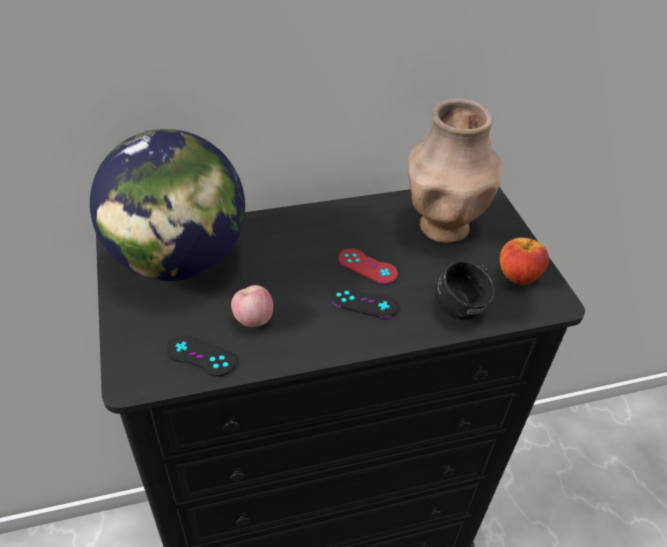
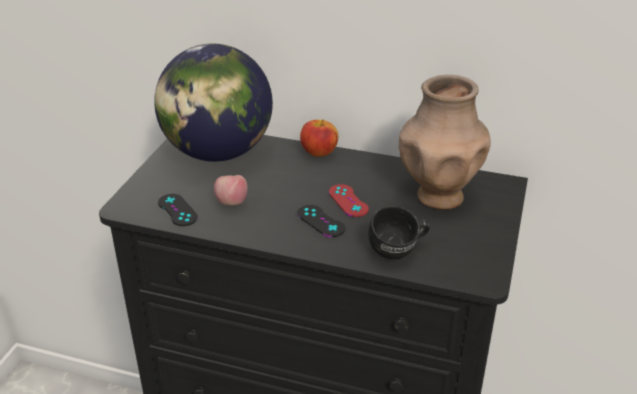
camera: 35 degrees right, 10 degrees down
(518, 276) = (469, 250): apple -> apple (319, 152)

